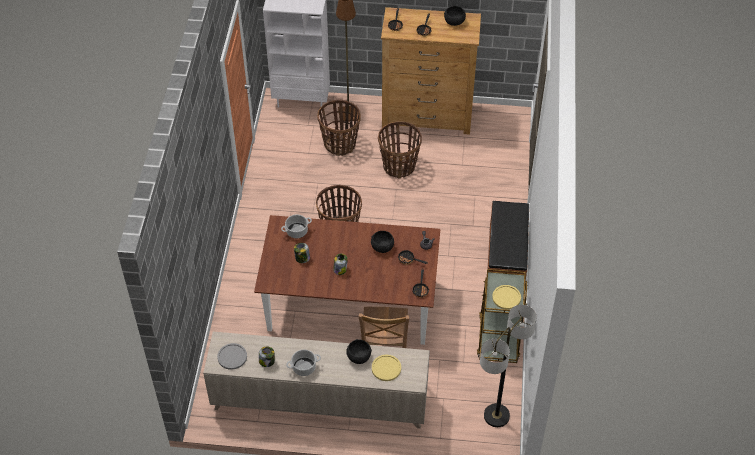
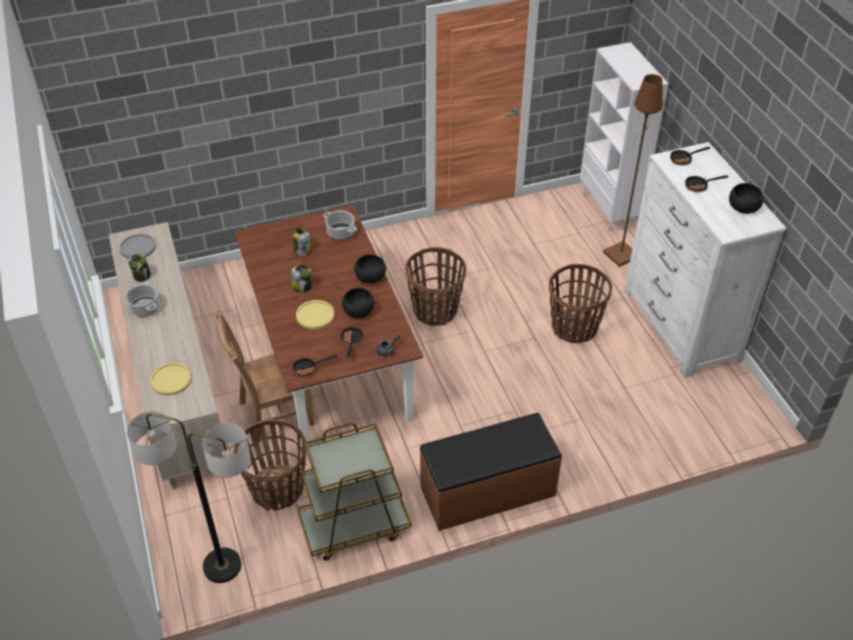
camera: 65 degrees right, 5 degrees down
(340, 144) = (568, 264): basket -> basket (277, 489)
(358, 357) = (179, 349): black bowl -> black bowl (370, 277)
(427, 116) = (680, 325): brown dresser -> white dresser
(506, 297) = (340, 463): yellow plate -> yellow plate (315, 315)

